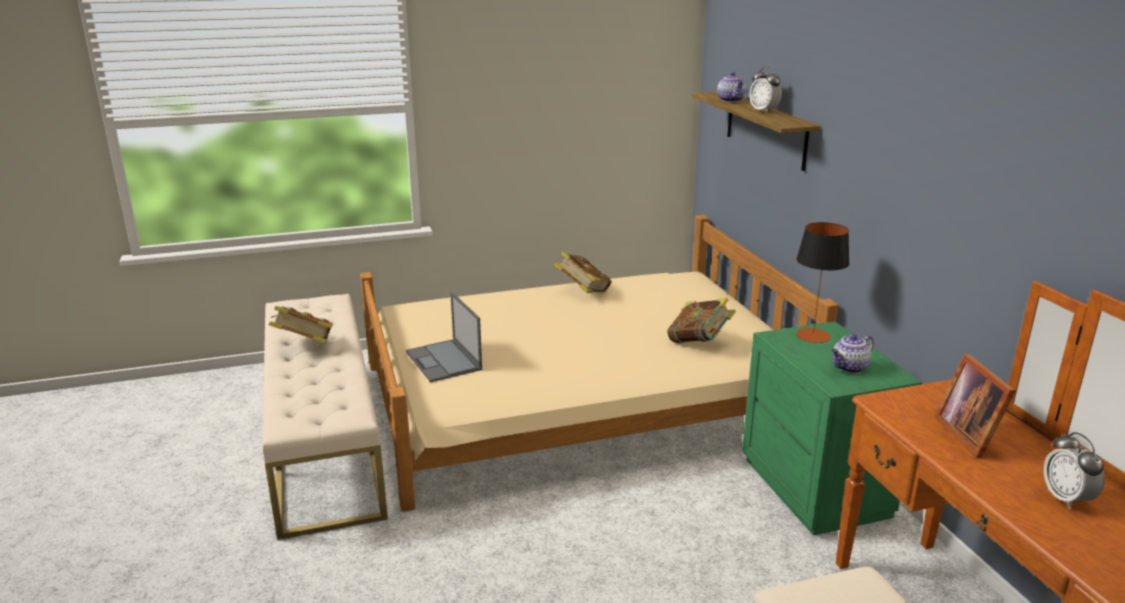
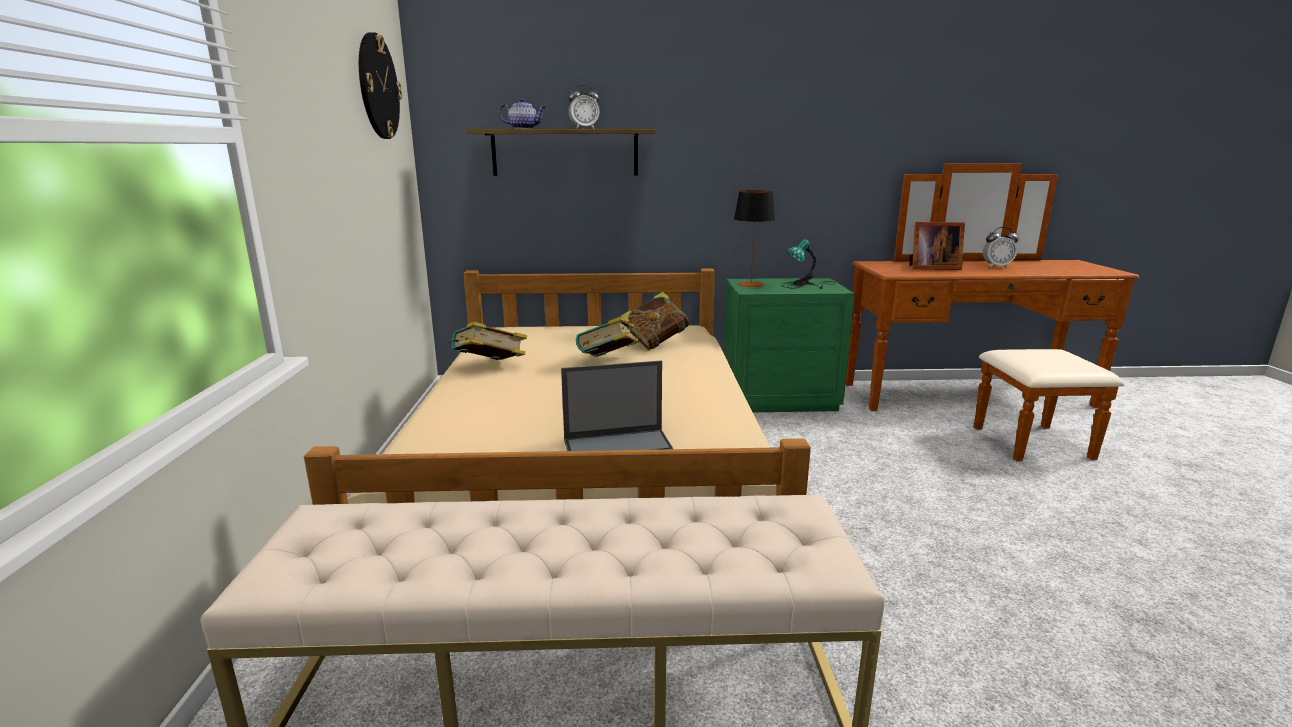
camera: 75 degrees left, 5 degrees down
(304, 346) = (521, 549): book -> book (608, 362)
(625, 55) = (378, 87): none -> wall clock
(849, 368) = (808, 285): teapot -> table lamp

